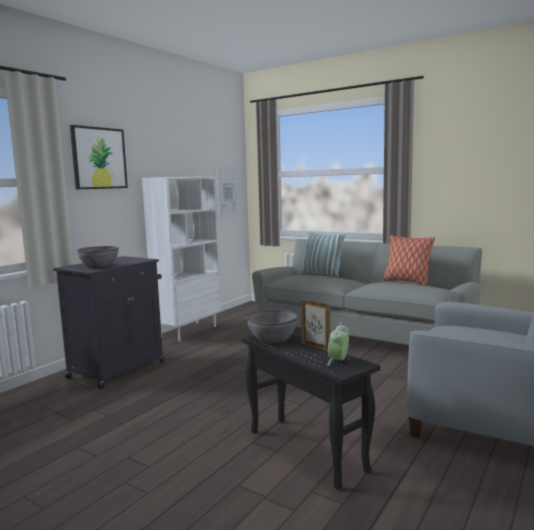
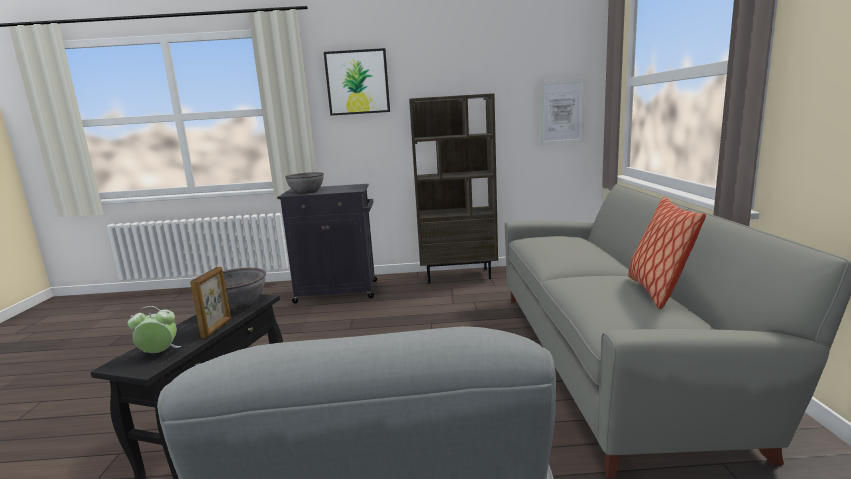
camera: 55 degrees right, 5 degrees up
(188, 331) = (458, 275): white bookcase -> brown bookcase
(322, 274) = (593, 244): pillow -> none

